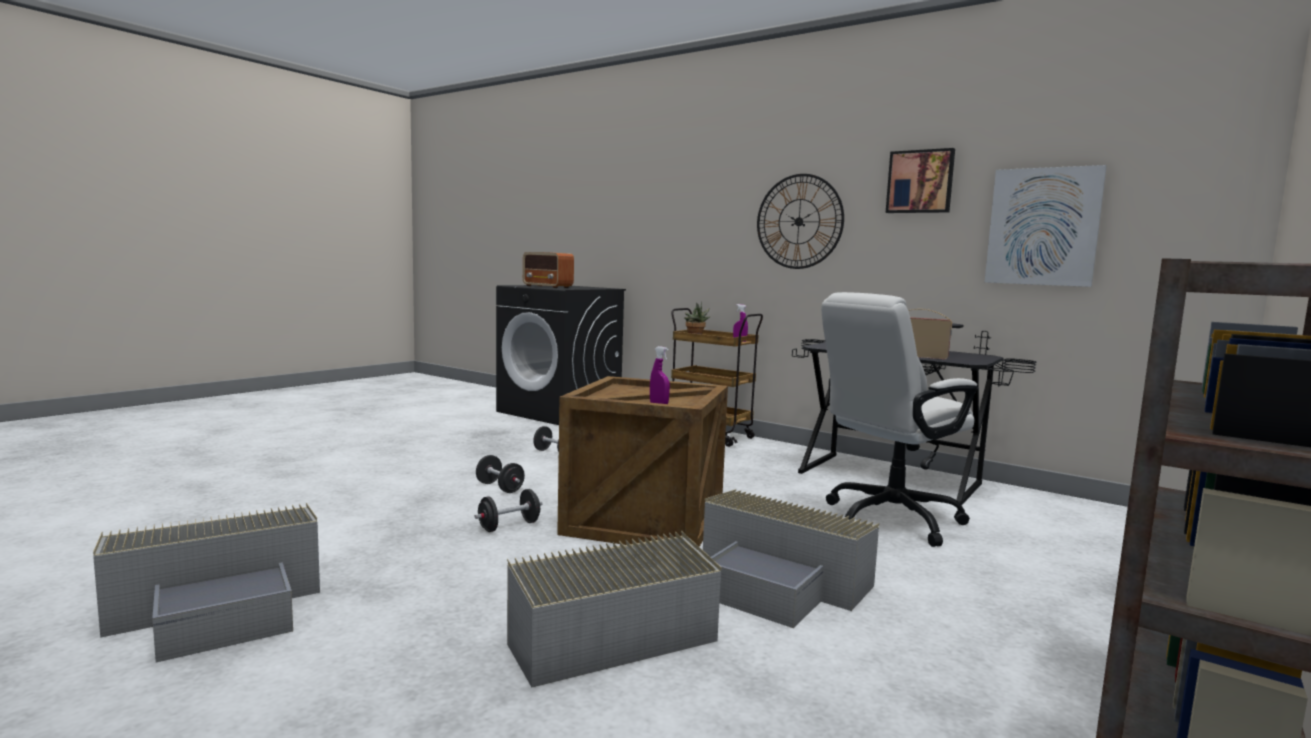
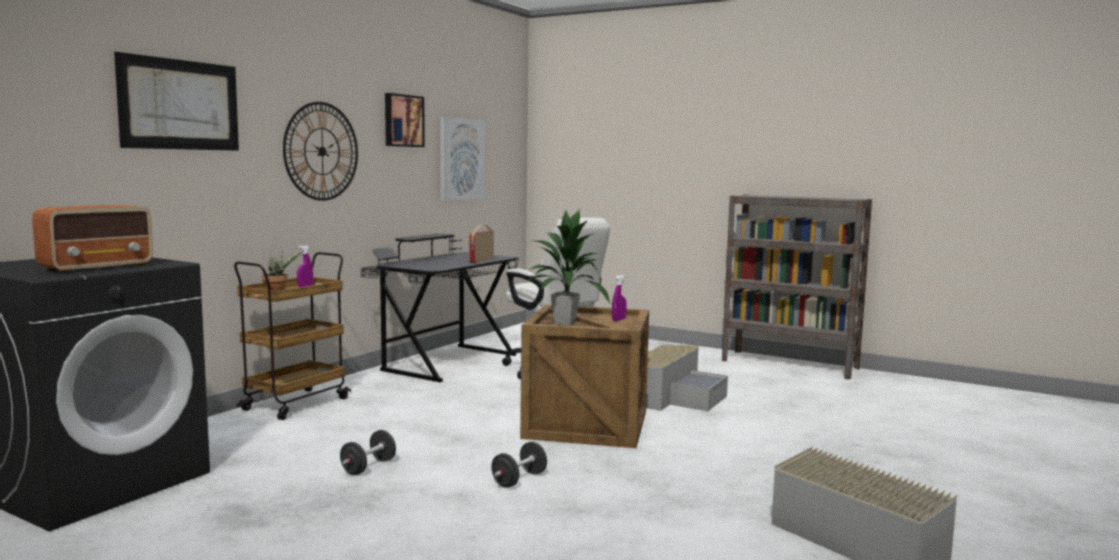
camera: 95 degrees left, 0 degrees up
(509, 526) = (628, 465): black dumbbell -> none
(600, 632) = (772, 430): grey storage box -> none
(637, 390) = (564, 323): none -> potted plant
(678, 191) = (180, 104): none -> picture

